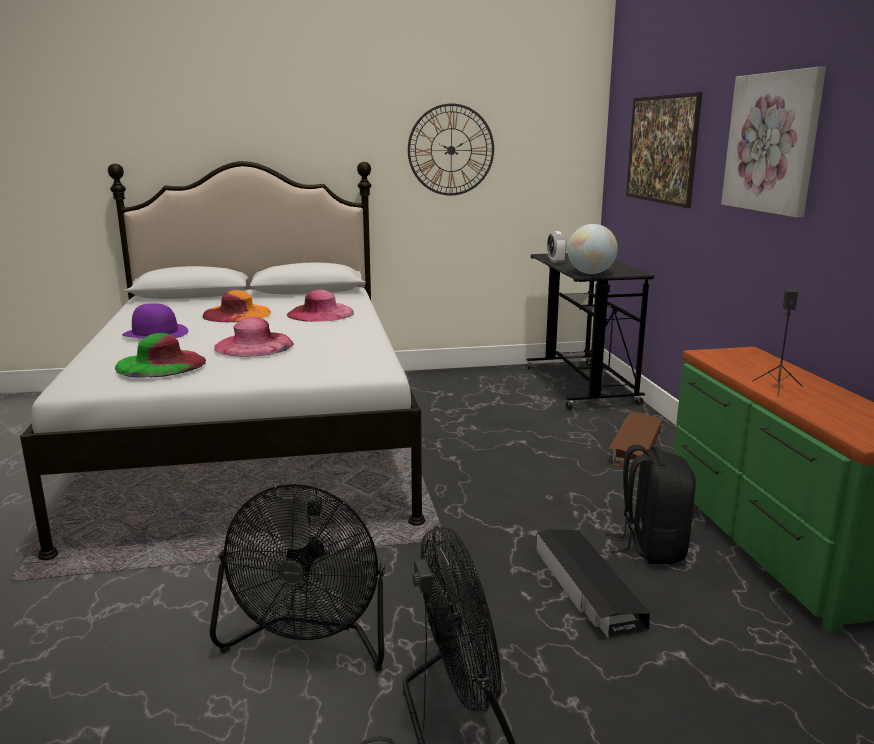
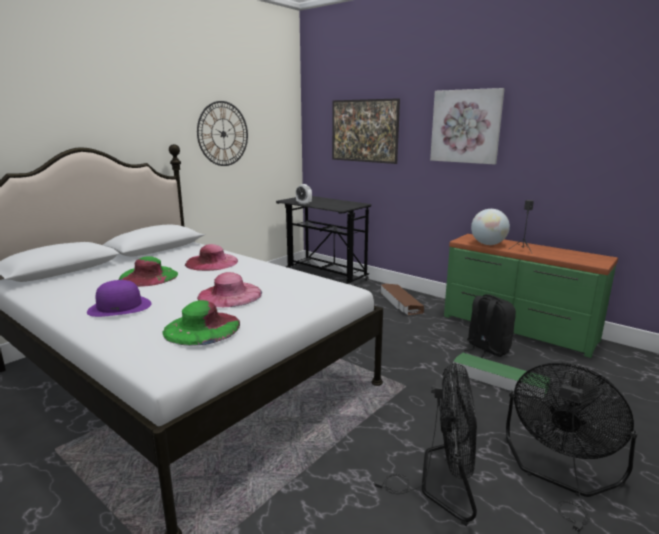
camera: 40 degrees left, 0 degrees up
(237, 314) = (148, 276): orange hat -> green hat
(305, 638) = (440, 478): black fan -> black fan turned 45 degrees counterclockwise
(587, 588) = (499, 380): black storage box -> green storage box
(590, 273) = (341, 207): globe -> globe (488, 244)

